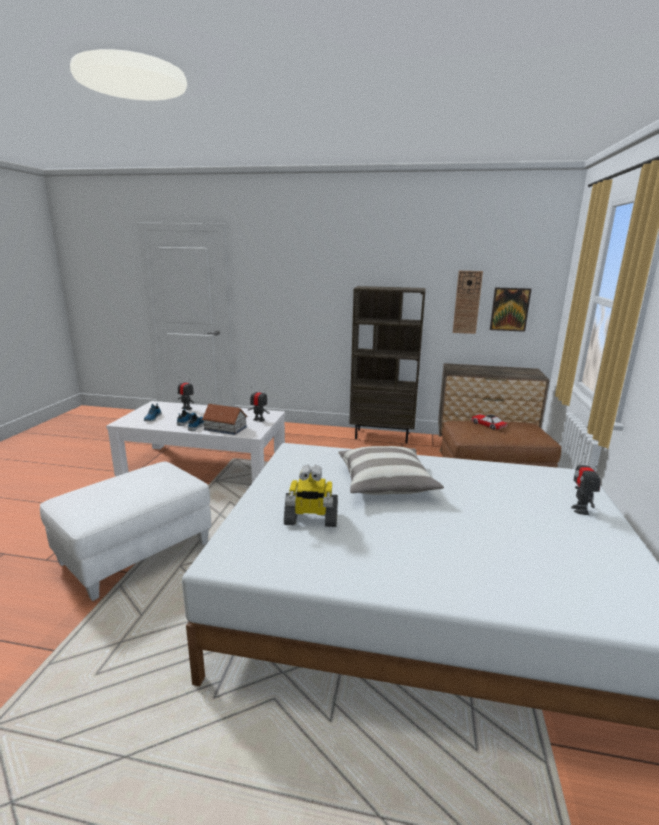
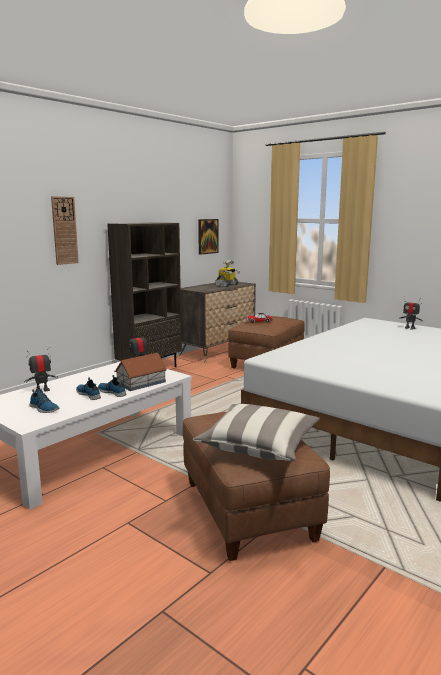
camera: 60 degrees left, 5 degrees down
(136, 553) = (246, 510): white ottoman -> brown ottoman
(310, 519) = (392, 371): toy robot -> toy robot (227, 285)
(385, 483) = (351, 349): pillow -> pillow (258, 446)
(467, 302) = (183, 233): wall clock -> wall clock (64, 230)

